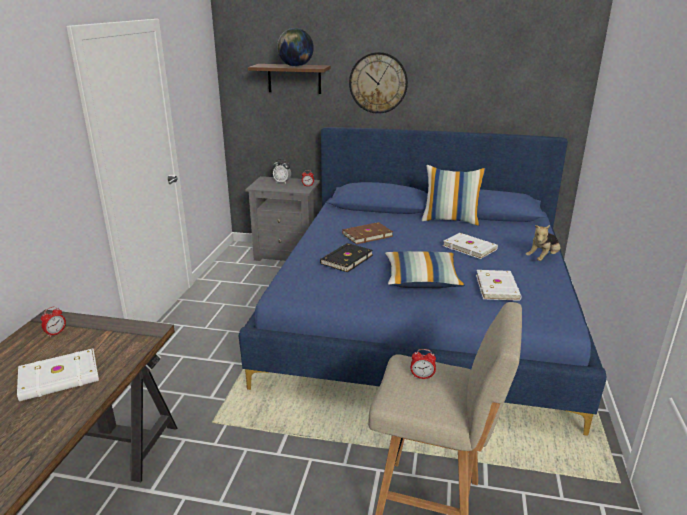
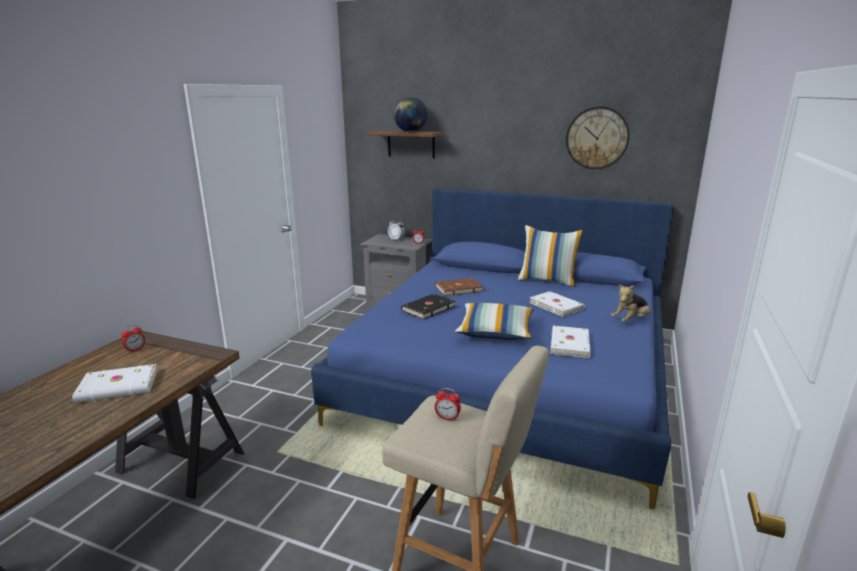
camera: 10 degrees right, 5 degrees down
(378, 83) = (487, 148): wall clock -> wall clock (597, 138)

